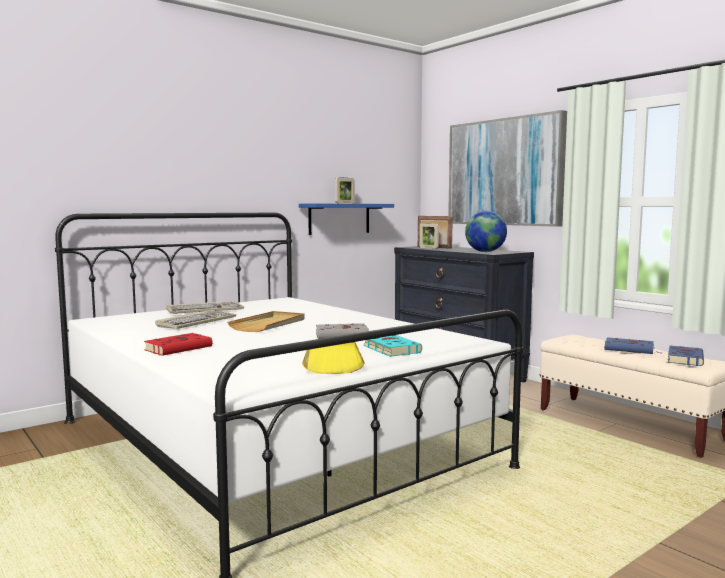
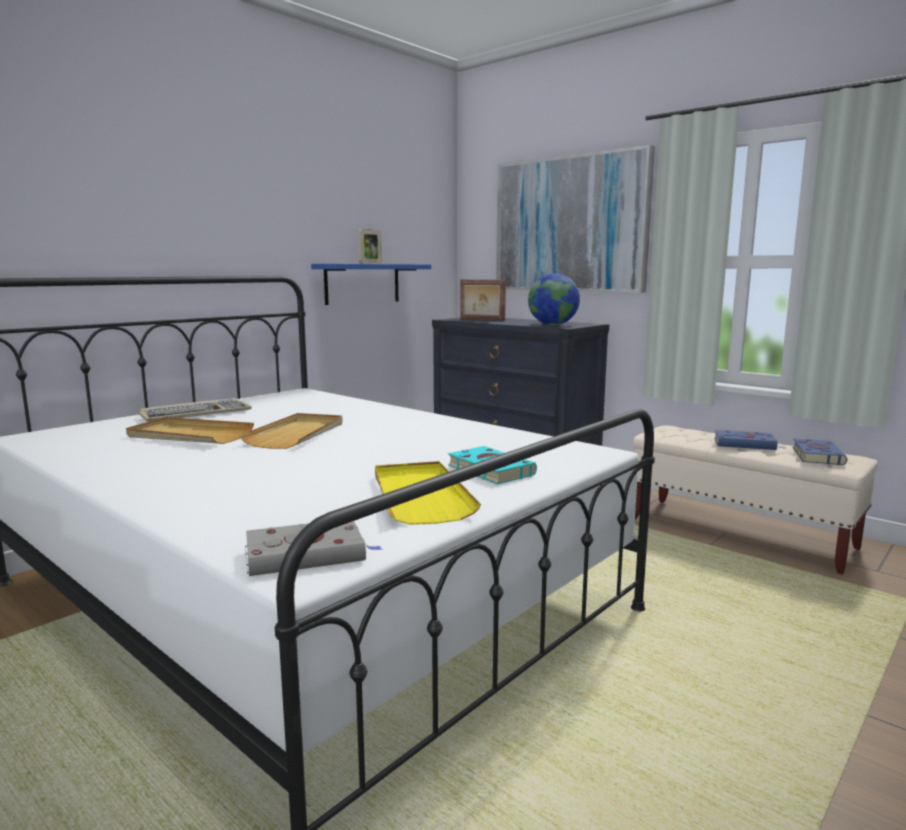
camera: 10 degrees left, 5 degrees up
(180, 348) = (178, 485): red book -> none
(196, 322) = (189, 435): keyboard -> beige tray
(343, 335) = (410, 449): grey book -> grey book (309, 554)
(428, 248) = (476, 320): picture frame -> none

